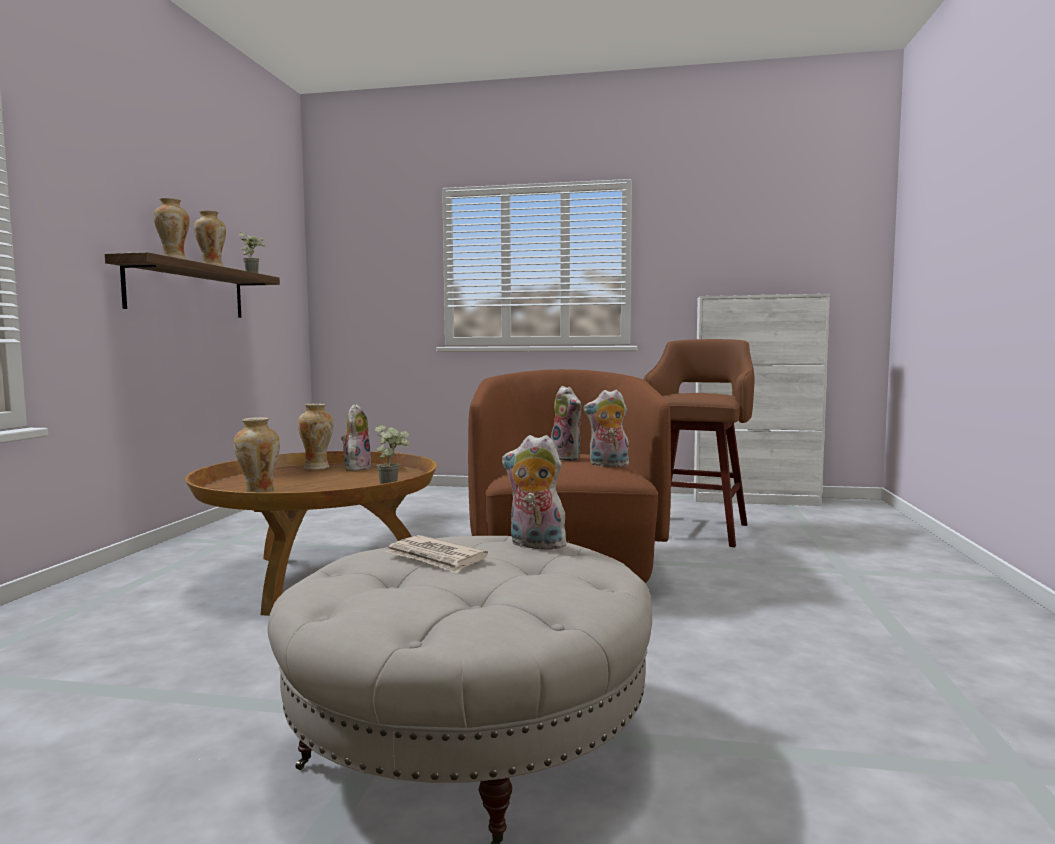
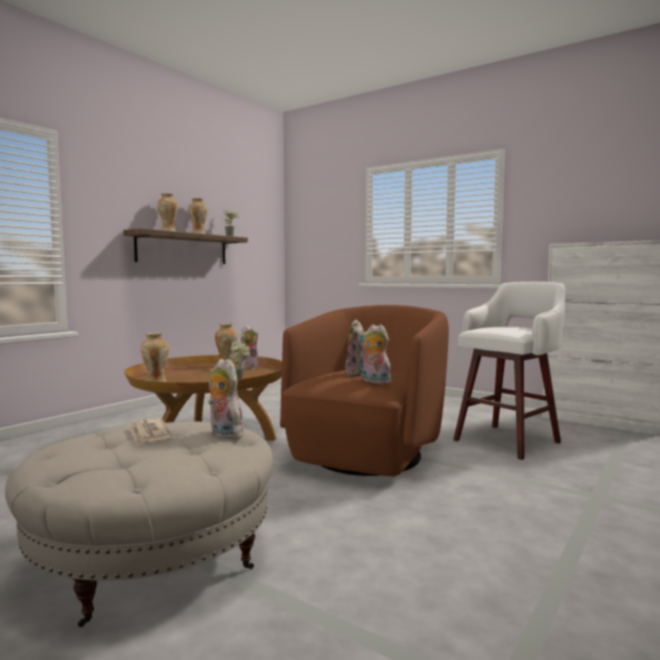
camera: 25 degrees right, 0 degrees up
(696, 529) = (509, 440): brown stool -> white stool

